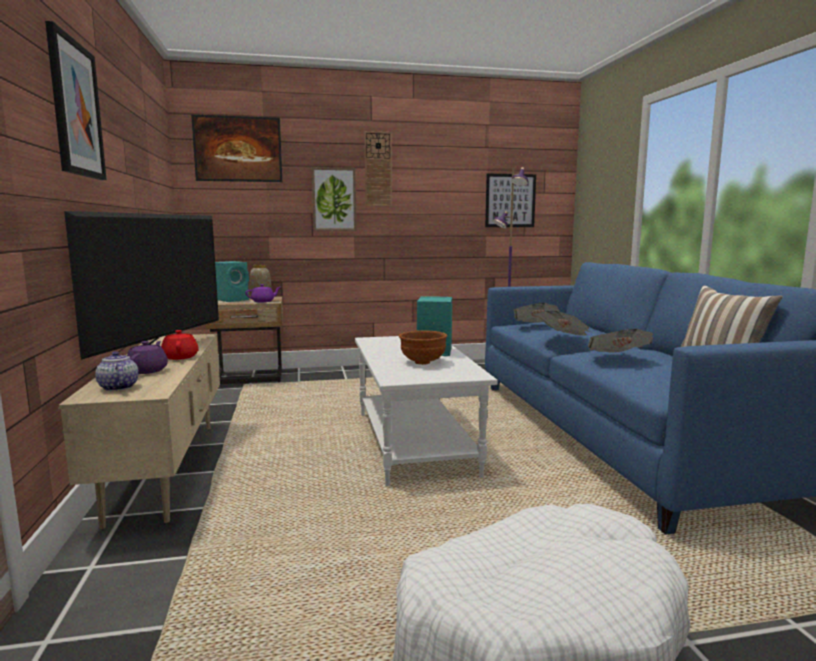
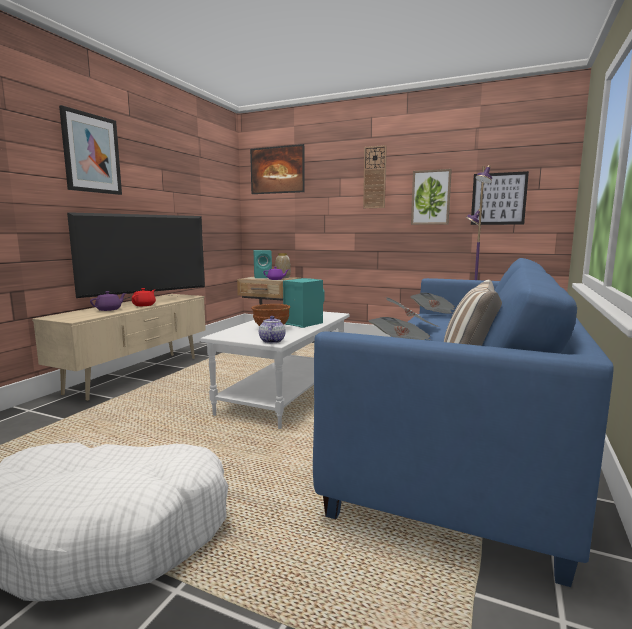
camera: 35 degrees right, 0 degrees up
(118, 387) = (72, 315): teapot -> teapot (272, 341)
(334, 199) = (340, 203): picture -> picture (431, 197)

